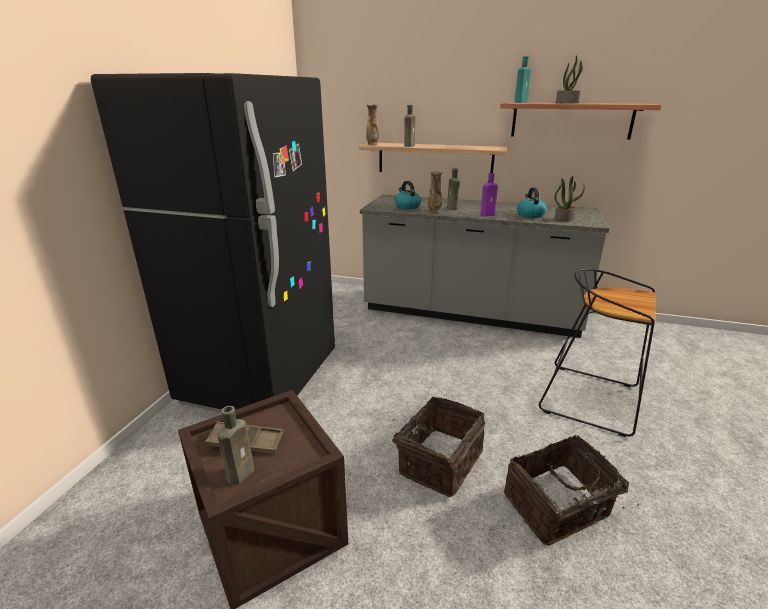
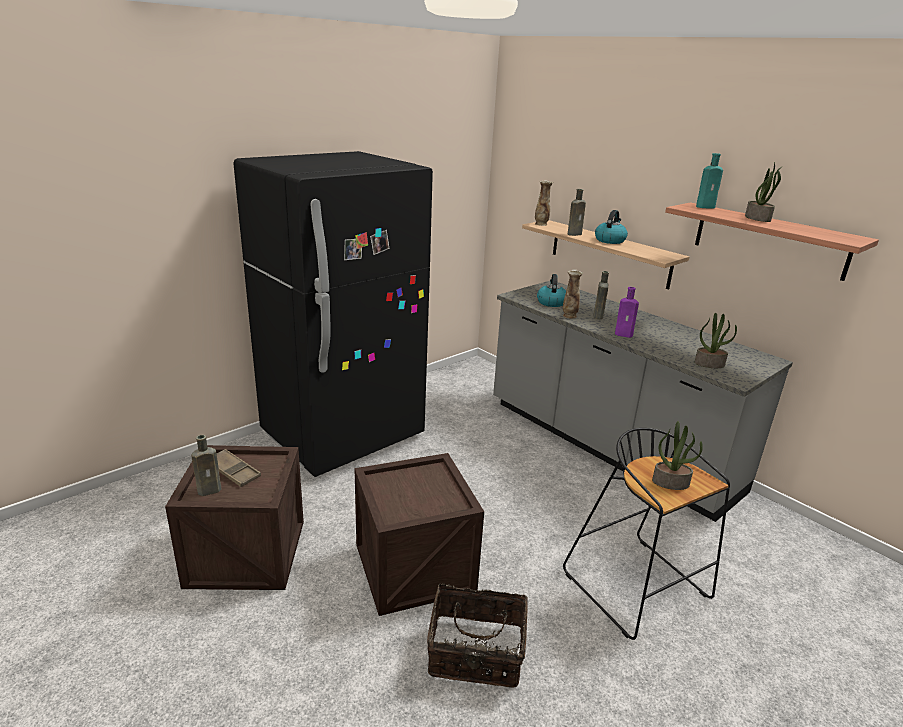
camera: 30 degrees right, 0 degrees up
(438, 461) = (414, 567): basket -> crate
(530, 215) = (675, 348): kettle -> kettle (610, 240)
(627, 302) = (671, 482): none -> potted plant

